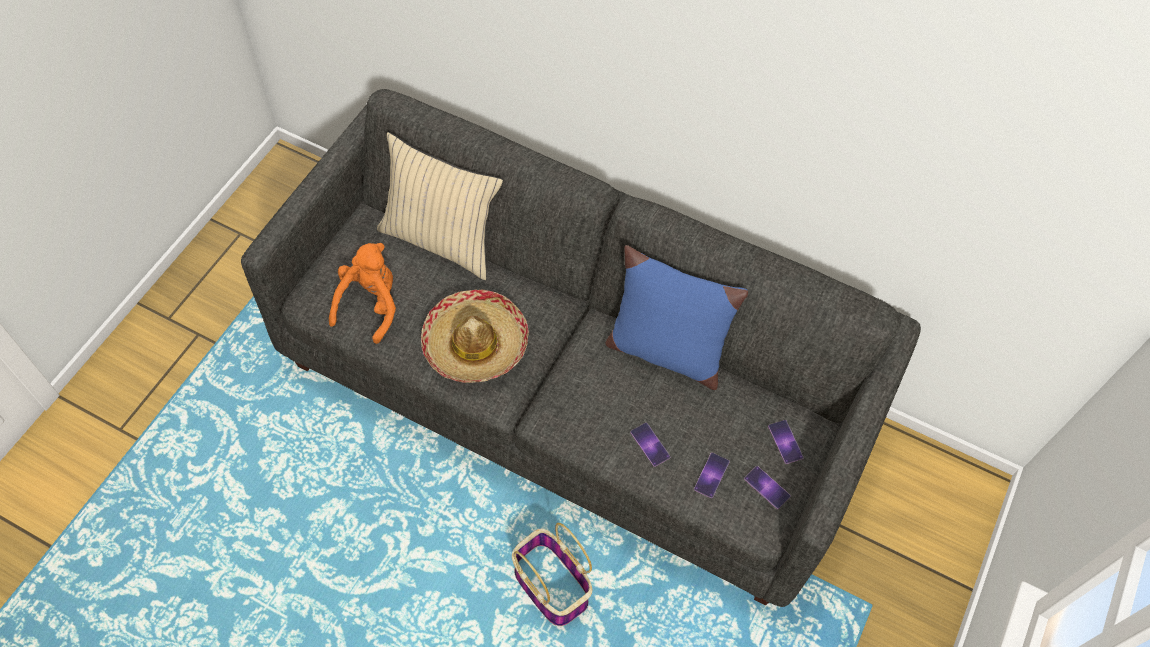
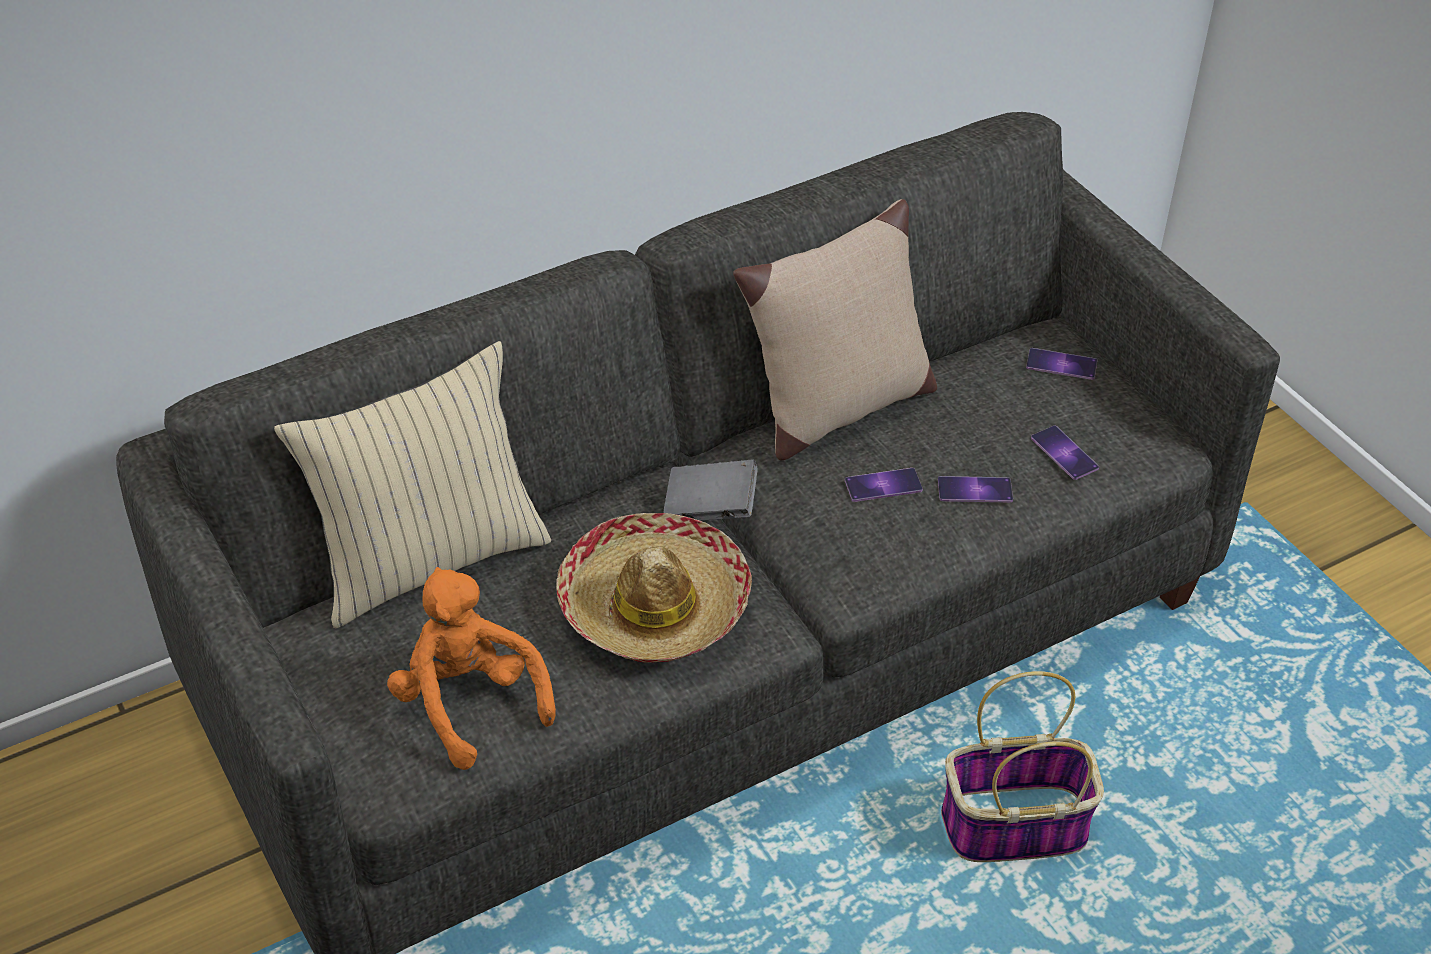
camera: 55 degrees left, 15 degrees down
(556, 333) = (710, 508): none -> grey book
(664, 351) = (836, 409): blue pillow -> beige pillow
(767, 487) = (1116, 412): phone -> phone (883, 485)

